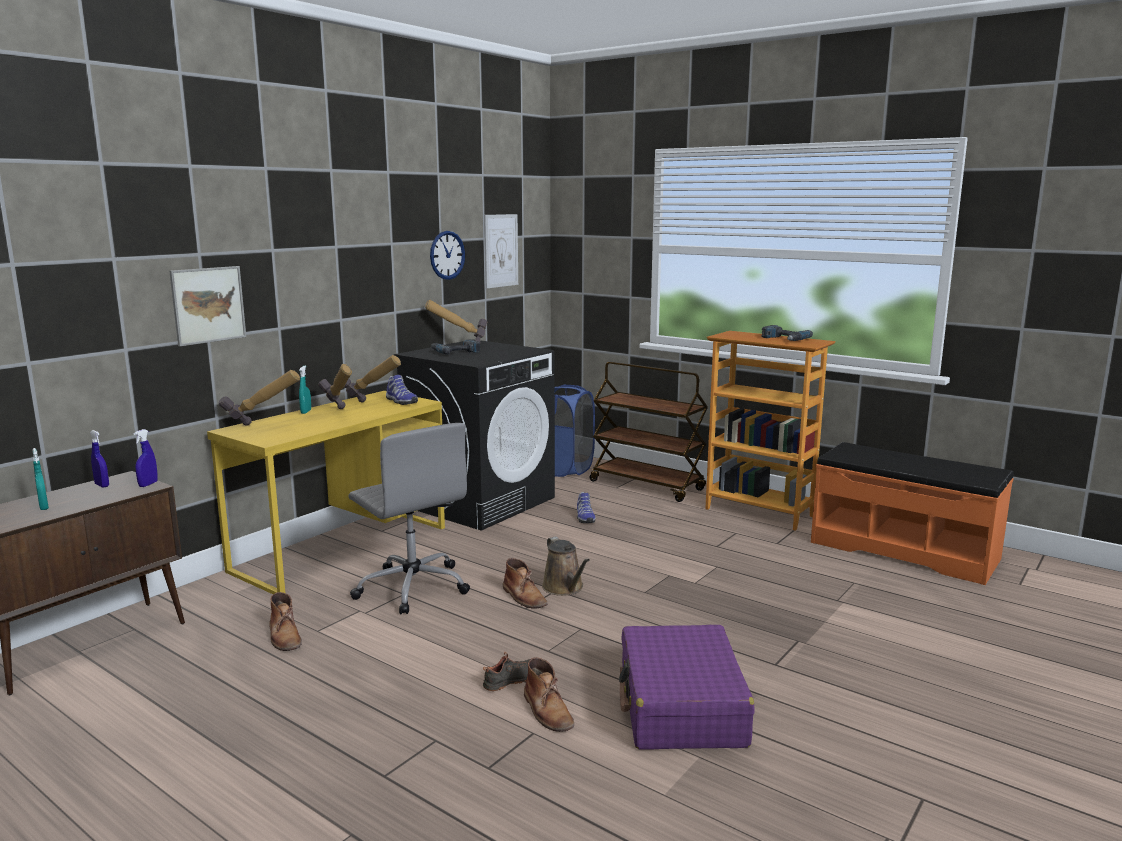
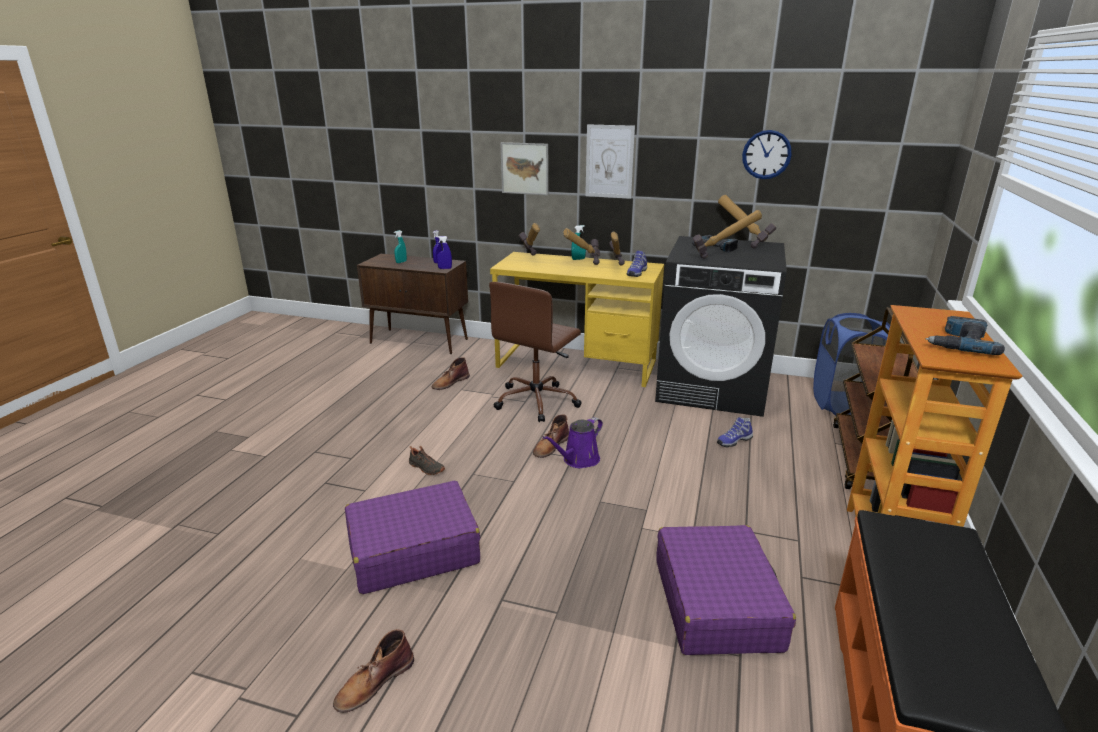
camera: 70 degrees right, 10 degrees up
(412, 587) = (537, 401): grey office chair -> brown office chair
(501, 250) = (853, 157): picture -> picture (609, 161)
(501, 356) = (723, 260): none -> hammer
(547, 711) = (391, 490): brown boot -> brown boot (374, 682)
(564, 588) = (578, 460): brown watering can -> purple watering can
(799, 577) = (716, 603): none -> purple suitcase

